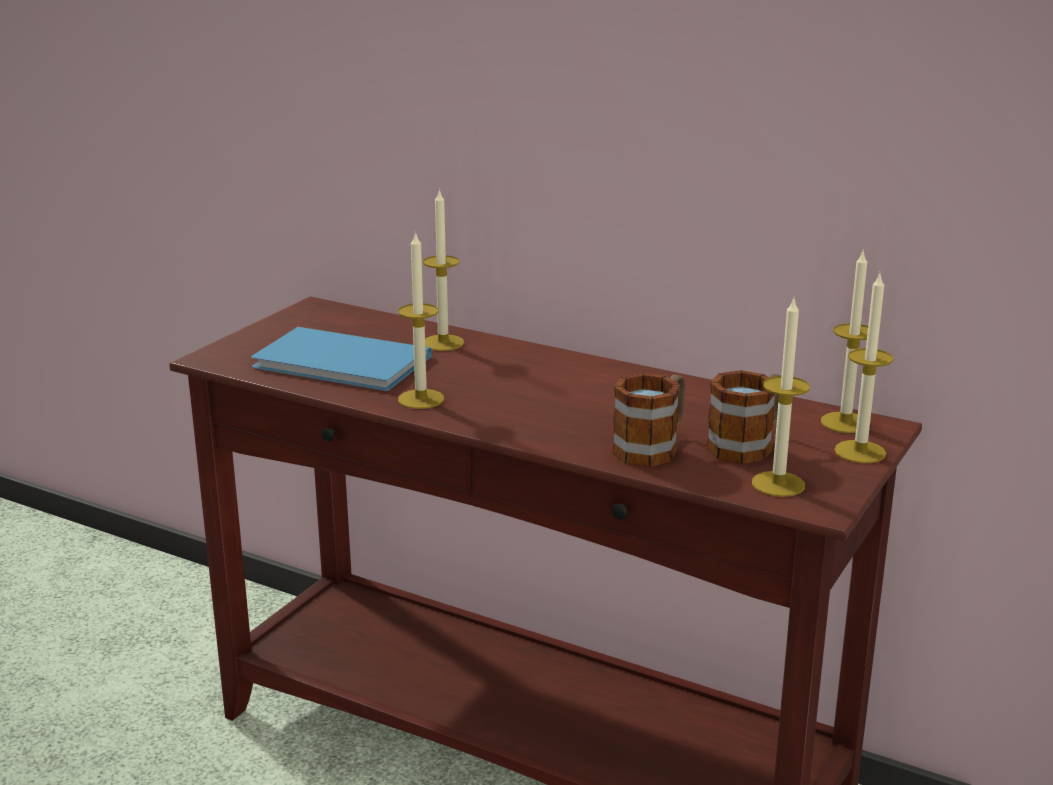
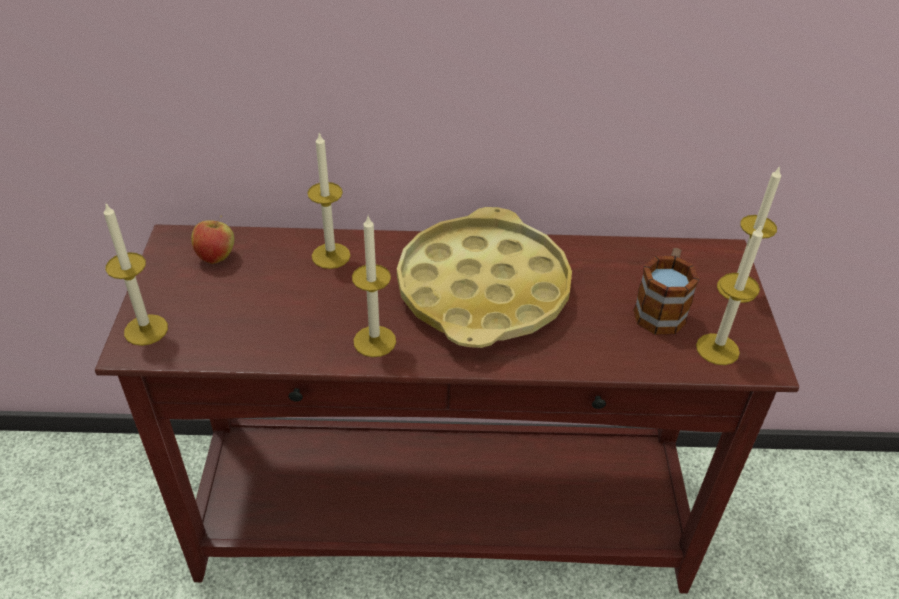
camera: 30 degrees left, 20 degrees up
(339, 323) = (216, 257): none -> apple
(343, 364) = (267, 315): blue book -> none
(567, 392) = (483, 289): none -> yellow tray
(653, 447) = (600, 337): mug -> none
(845, 422) = (700, 257): candle -> candle (146, 330)

